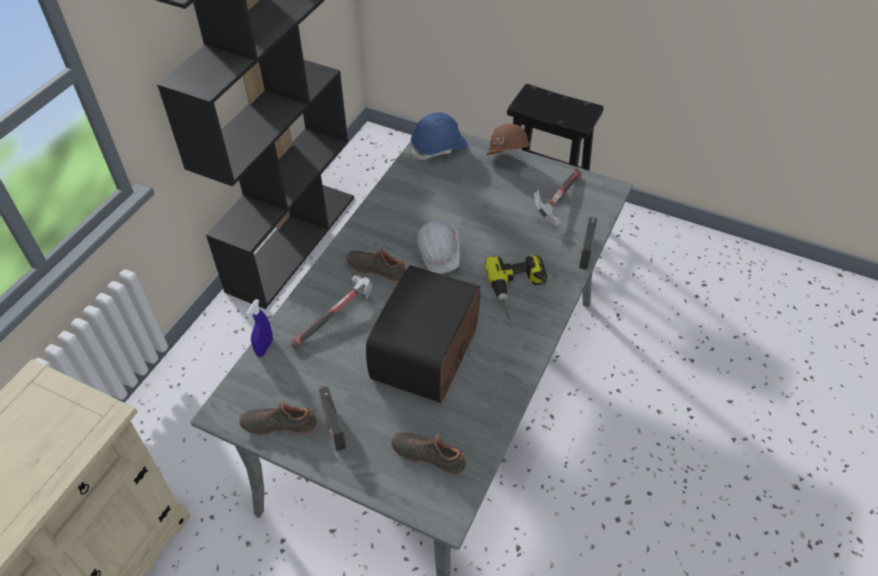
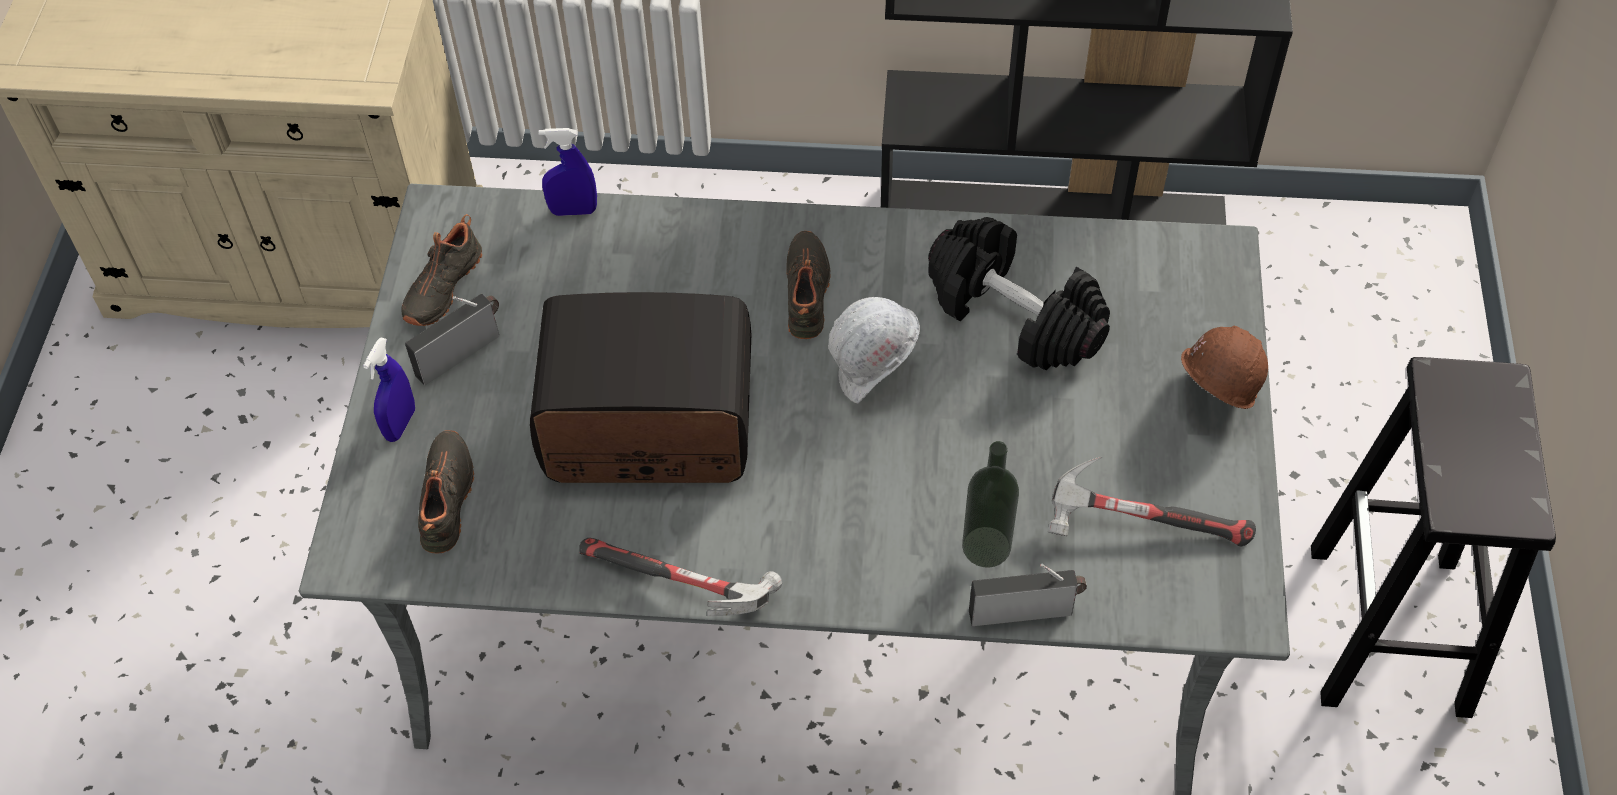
camera: 70 degrees right, 5 degrees up
(279, 423) = (441, 286): black shoe -> black shoe turned 135 degrees counterclockwise
(336, 318) = (672, 276): hammer -> hammer (681, 588)
(367, 467) = (400, 424): none -> blue spray bottle
(432, 205) = (1013, 316): none -> black dumbbell
(439, 148) = (1184, 274): blue hard hat -> none
(518, 290) = (860, 523): power drill -> none
(549, 252) = (986, 547): none -> bottle

